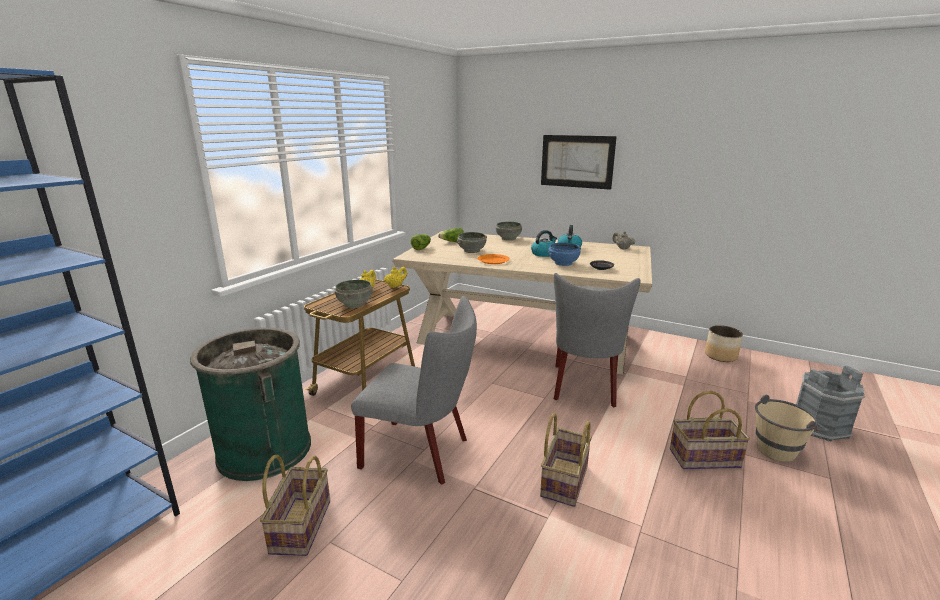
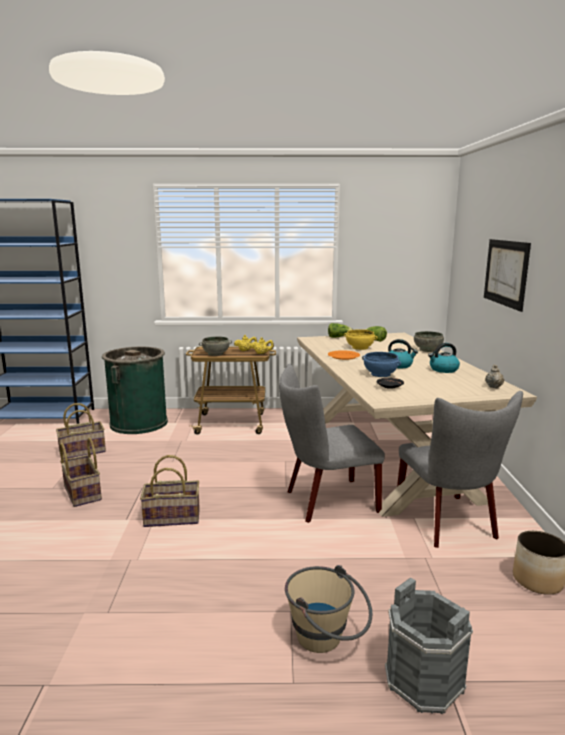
camera: 60 degrees right, 5 degrees down
(422, 453) = (168, 462): grey chair -> grey chair (449, 524)
(471, 251) = (360, 347): grey bowl -> yellow bowl
(704, 459) = (258, 584): basket -> basket (81, 493)

